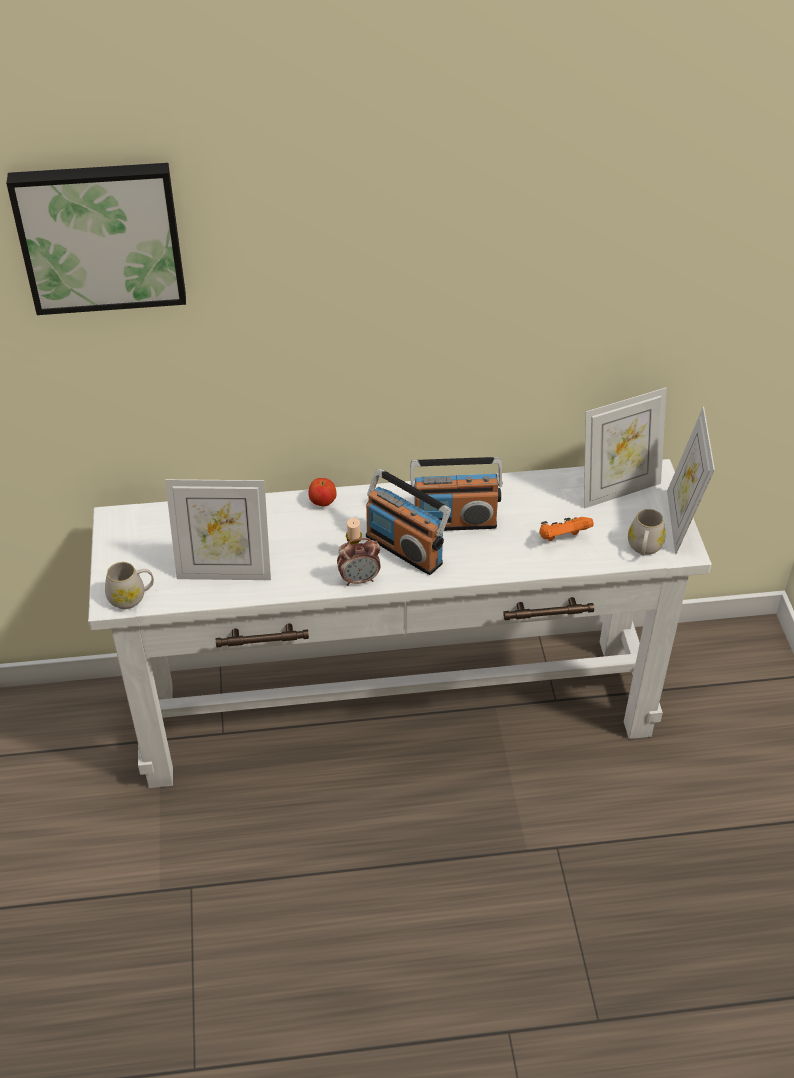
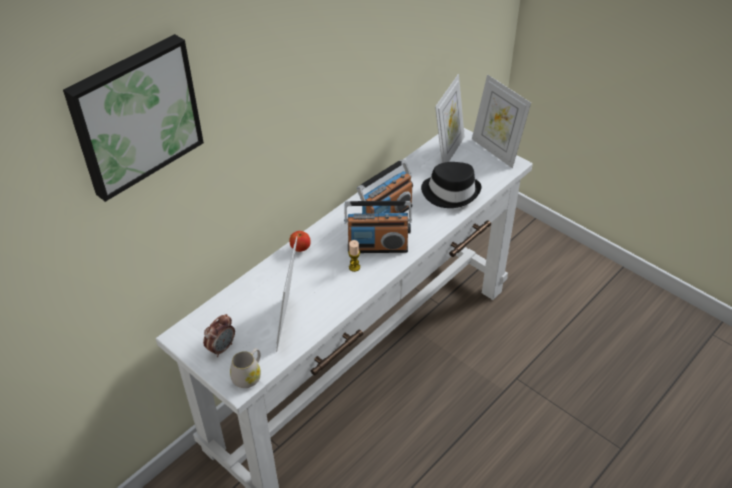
camera: 40 degrees left, 0 degrees up
(224, 572) = (289, 323): picture frame -> picture frame turned 135 degrees clockwise
(359, 579) = (373, 278): alarm clock -> alarm clock (221, 348)
(562, 538) = (451, 192): orange game controller -> black hat
(644, 548) = (495, 174): white mug -> none

